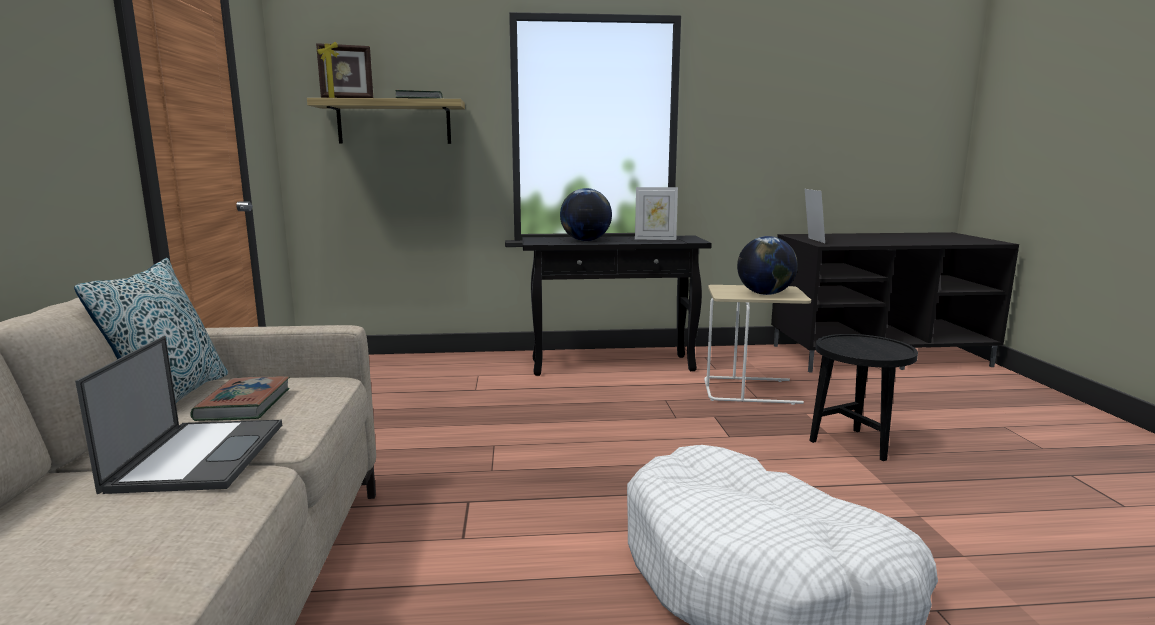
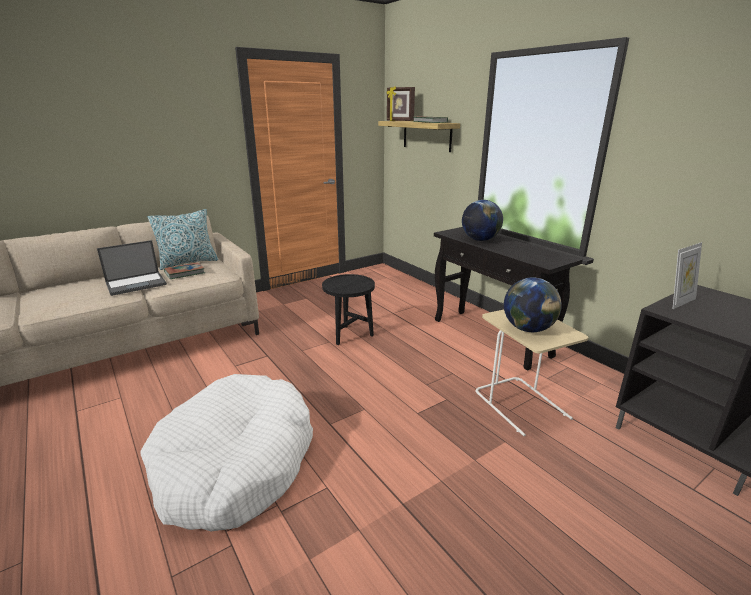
camera: 60 degrees right, 10 degrees up
(655, 239) = (530, 253): picture frame -> none
(855, 446) = (462, 479): black side table -> black side table (349, 336)

